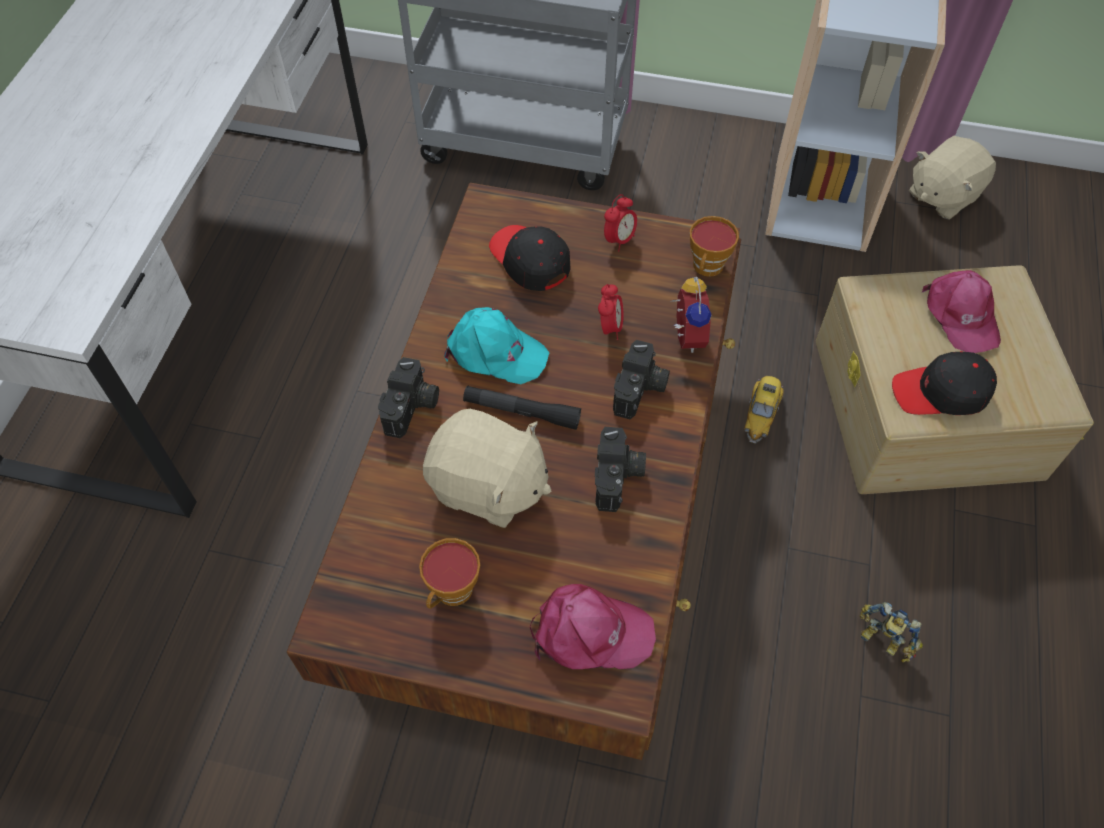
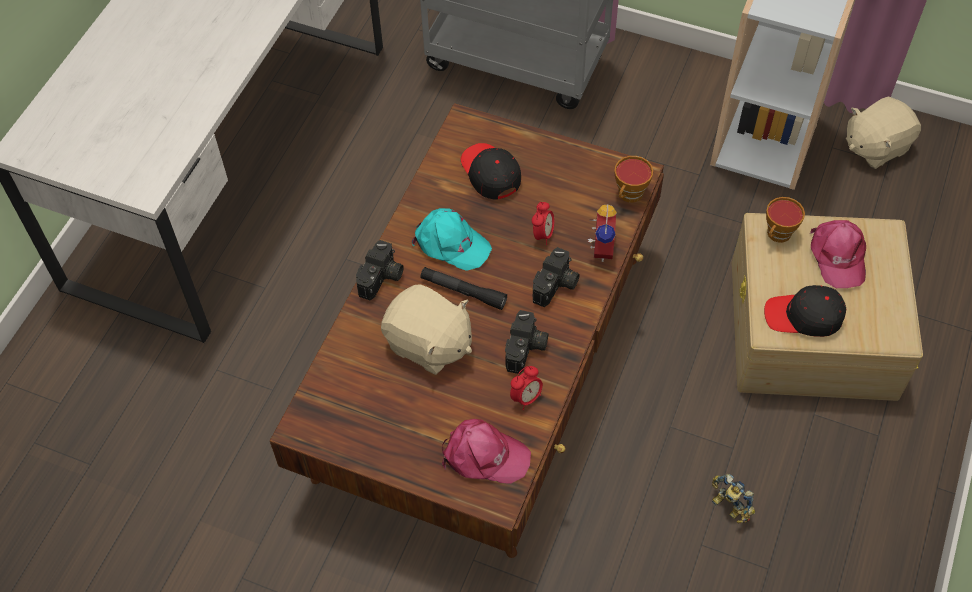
camera: 10 degrees right, 0 degrees up
(452, 593) = (390, 415): cup -> cup (777, 235)
(619, 240) = (564, 164): alarm clock -> alarm clock (526, 397)
(760, 415) = (671, 318): toy car -> none

